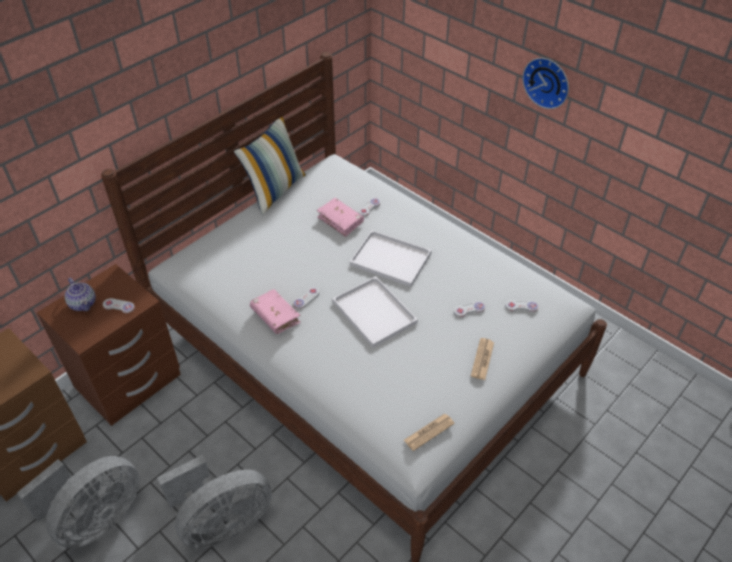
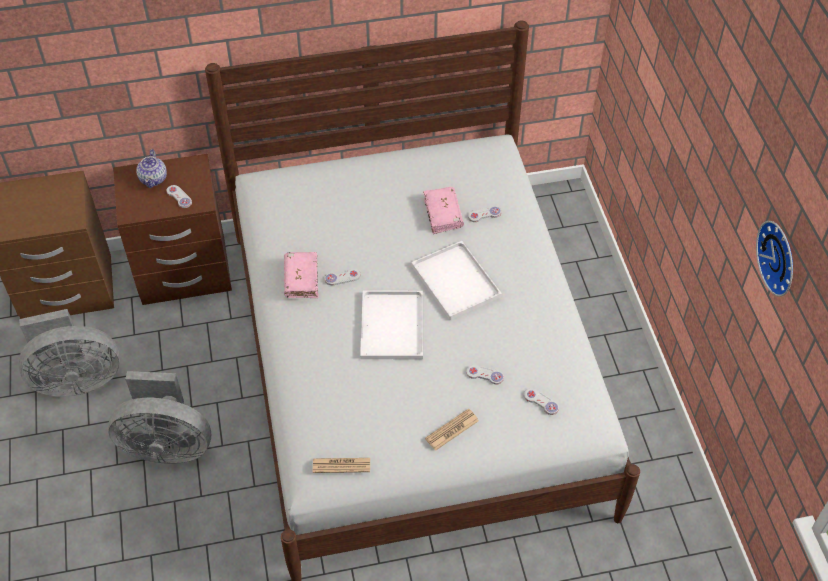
camera: 35 degrees right, 5 degrees up
(275, 190) = (411, 148): pillow -> none
(547, 81) = (707, 169): wall clock -> wall clock (780, 257)

